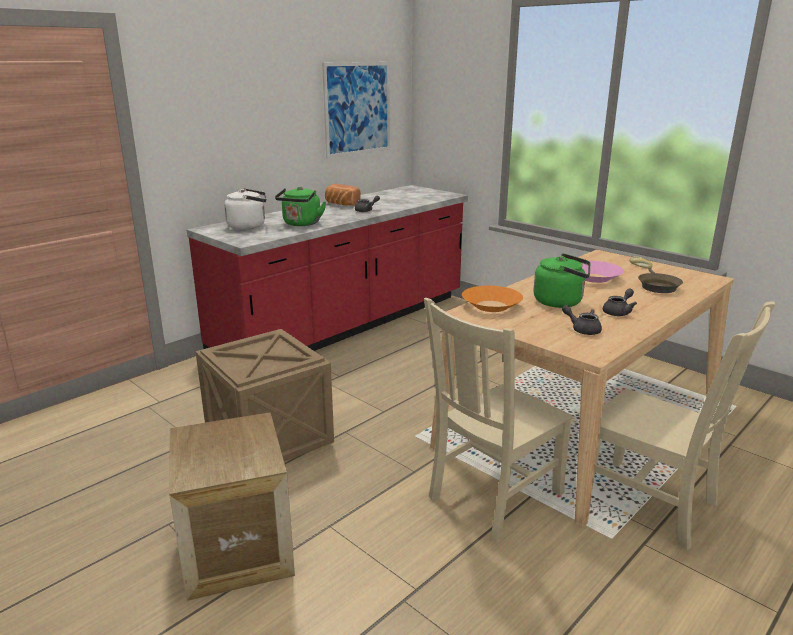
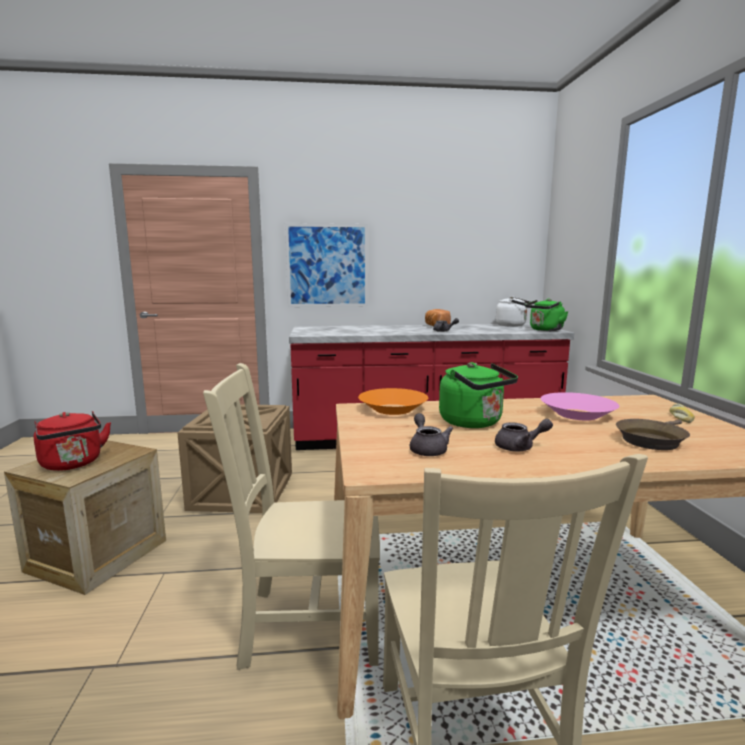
camera: 40 degrees right, 10 degrees down
(228, 456) = (73, 464): none -> red kettle
(249, 226) = (333, 329): white kettle -> white kettle (513, 325)
(301, 224) = (369, 331): green kettle -> green kettle (545, 330)
(357, 108) = (476, 246): picture -> picture (327, 265)

